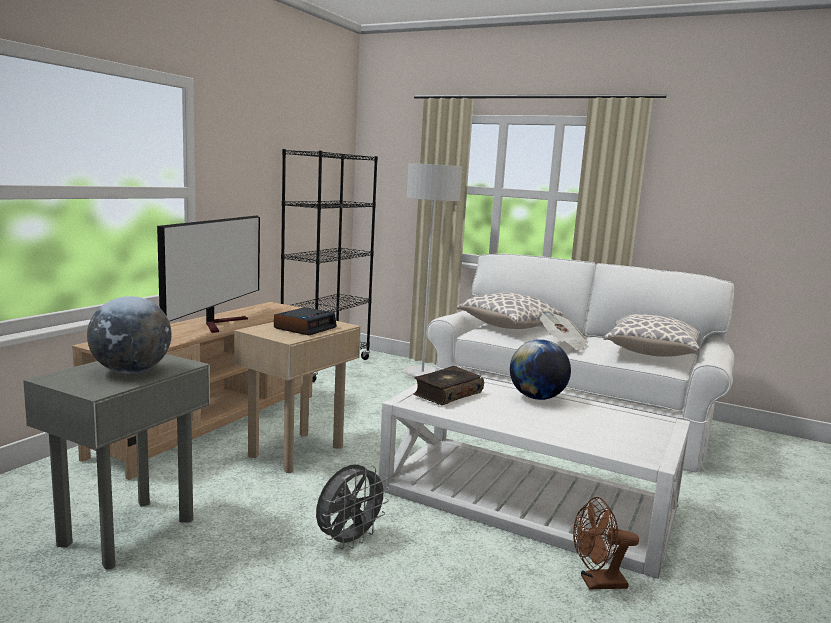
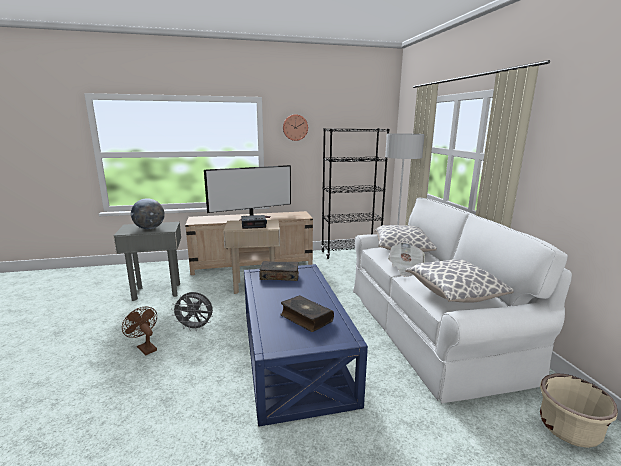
camera: 50 degrees right, 5 degrees up
(240, 144) = (295, 127): none -> wall clock
(527, 499) = (294, 352): white coffee table -> blue coffee table
(537, 397) = (316, 294): globe -> none
(595, 423) = (305, 318): none -> book
(597, 583) = (229, 405): brown fan -> brown fan (145, 347)
(767, 449) = (568, 429): none -> beige planter

